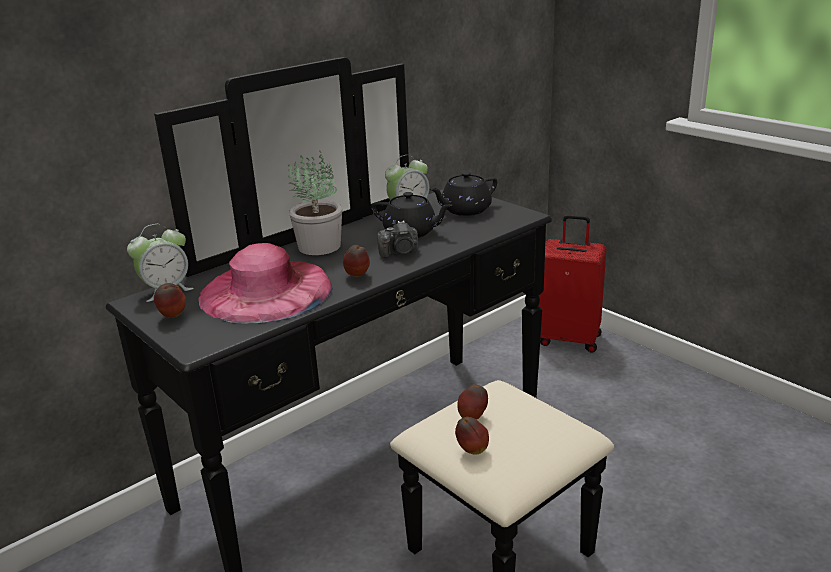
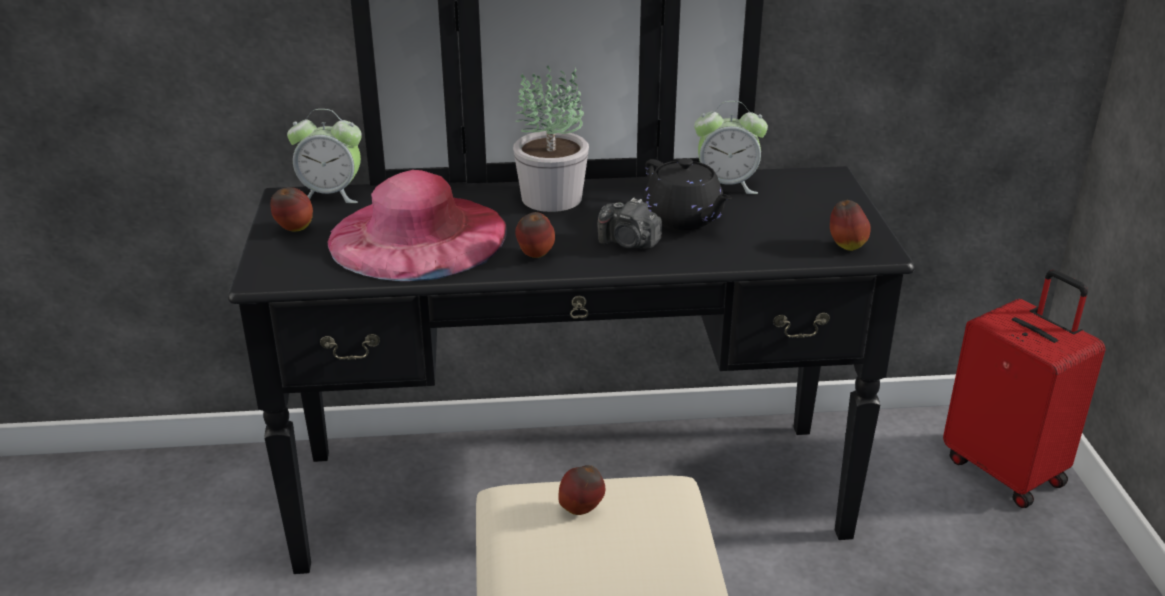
camera: 35 degrees right, 5 degrees up
(465, 210) = (801, 211): black teapot -> none
(472, 451) = (528, 552): apple -> apple (845, 246)

